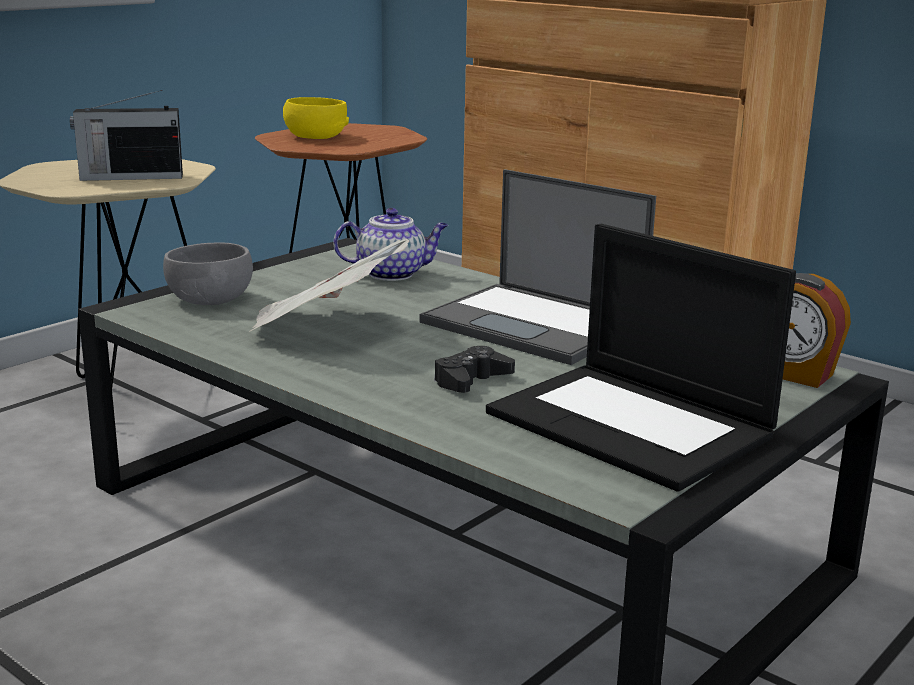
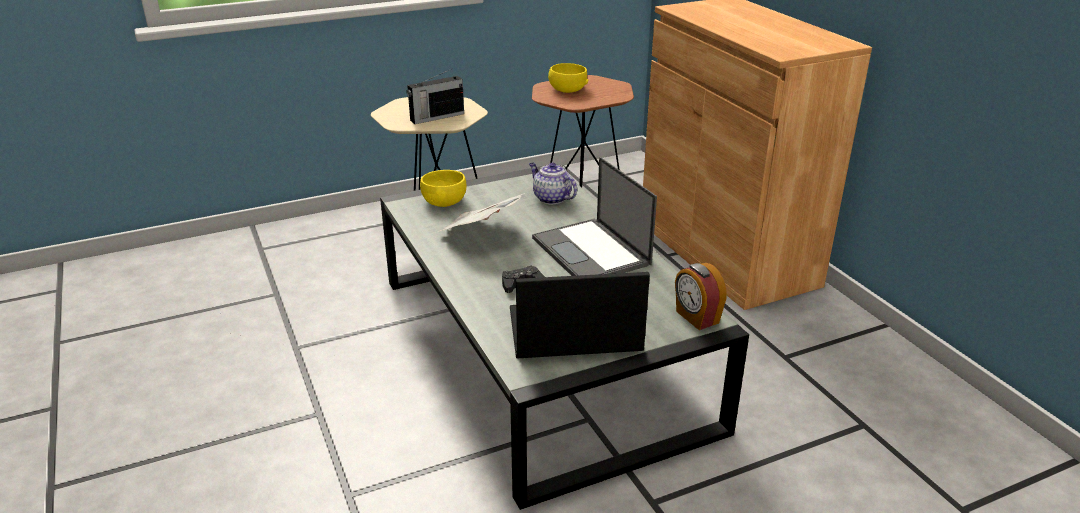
camera: 25 degrees right, 10 degrees up
(129, 177) = (436, 117): radio -> radio turned 45 degrees counterclockwise
(210, 298) = (444, 201): grey bowl -> yellow bowl
(392, 274) = (551, 198): teapot -> teapot turned 150 degrees counterclockwise
(633, 424) = (573, 331): laptop -> laptop turned 105 degrees clockwise

